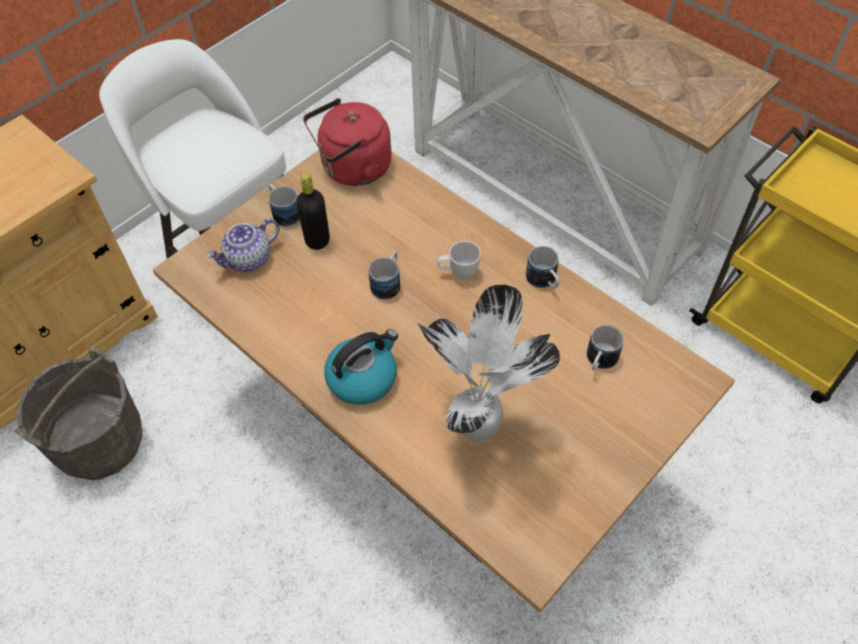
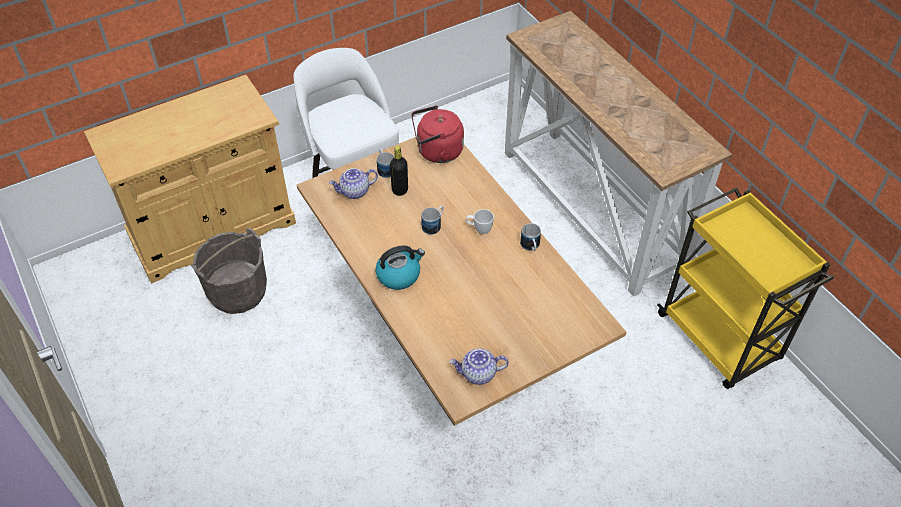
camera: 15 degrees right, 5 degrees down
(479, 430) = (457, 320): potted plant -> none
(546, 513) = (478, 374): none -> teapot
(599, 361) = (545, 301): mug -> none

